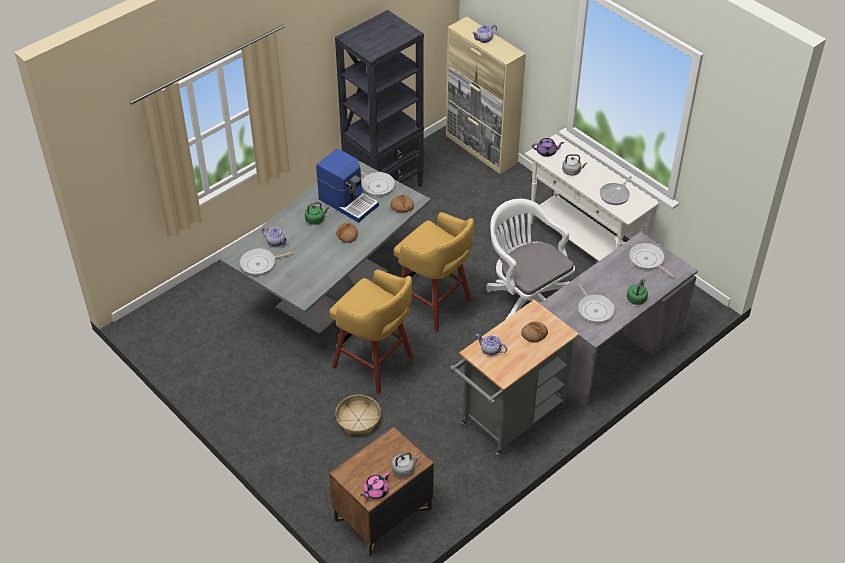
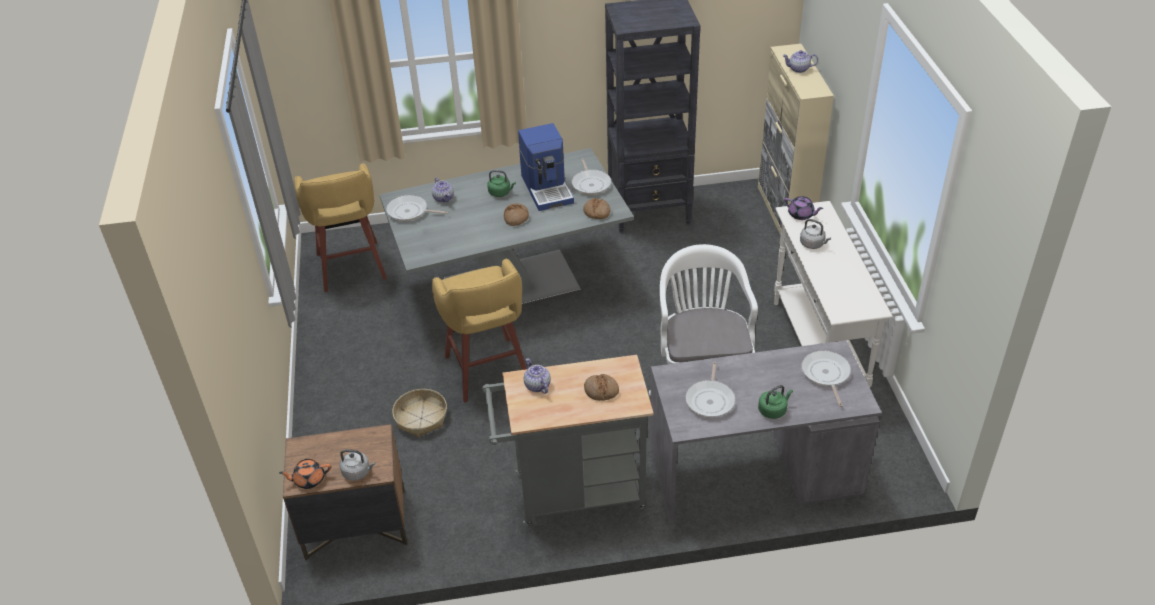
camera: 35 degrees right, 5 degrees down
(375, 491) = (309, 480): pink teapot -> orange teapot
(434, 304) = (599, 341): yellow stool -> yellow stool (351, 268)
(615, 195) = (843, 287): frying pan -> none

